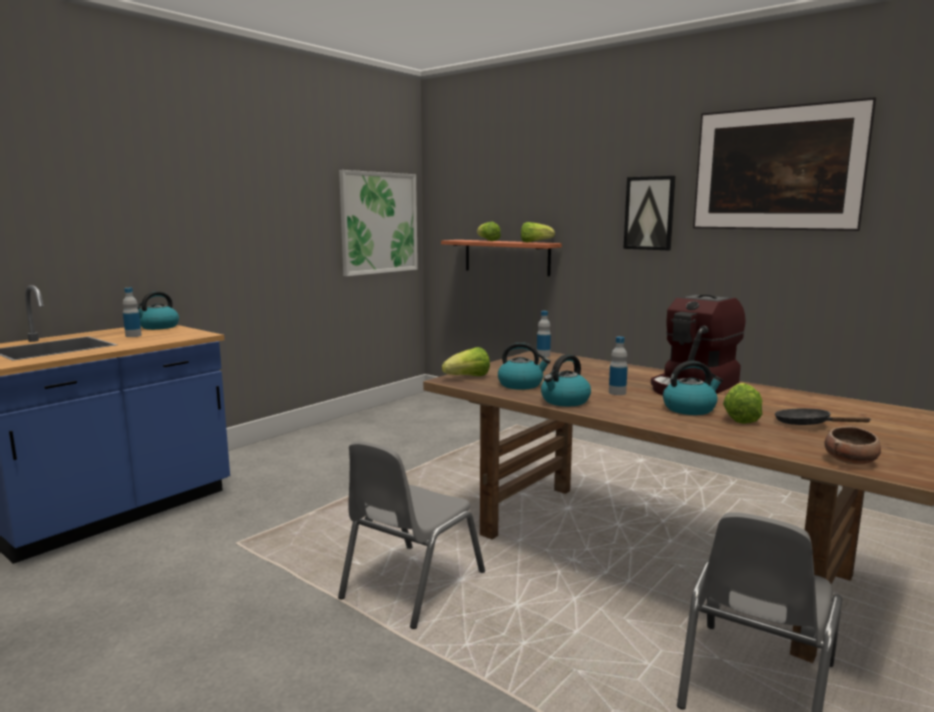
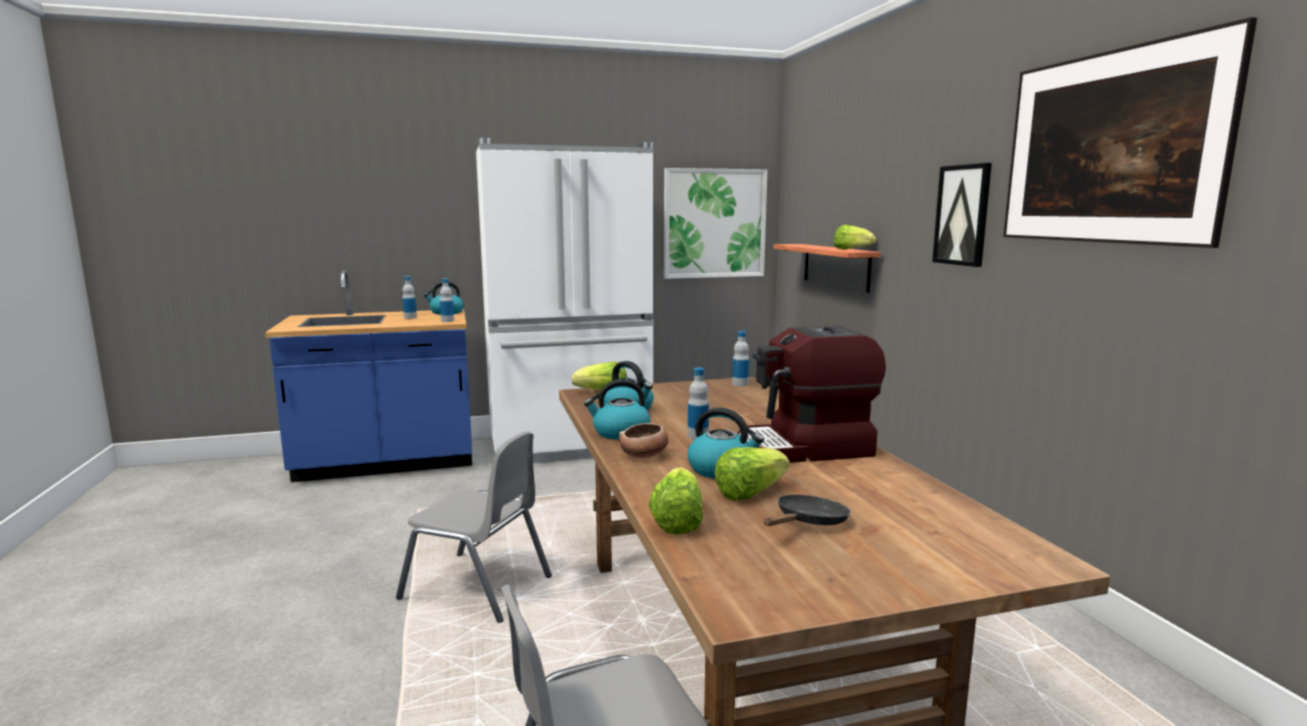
camera: 35 degrees right, 0 degrees up
(192, 334) = (447, 321): none -> bottle
(298, 452) = (571, 447): none -> white fridge
(411, 585) = (477, 587): grey chair -> grey chair turned 135 degrees counterclockwise
(487, 241) = (814, 246): lettuce -> lettuce (677, 521)
(807, 425) = (808, 522): black frying pan -> black frying pan turned 45 degrees clockwise
(850, 461) = (722, 575): bowl -> bowl (644, 456)

